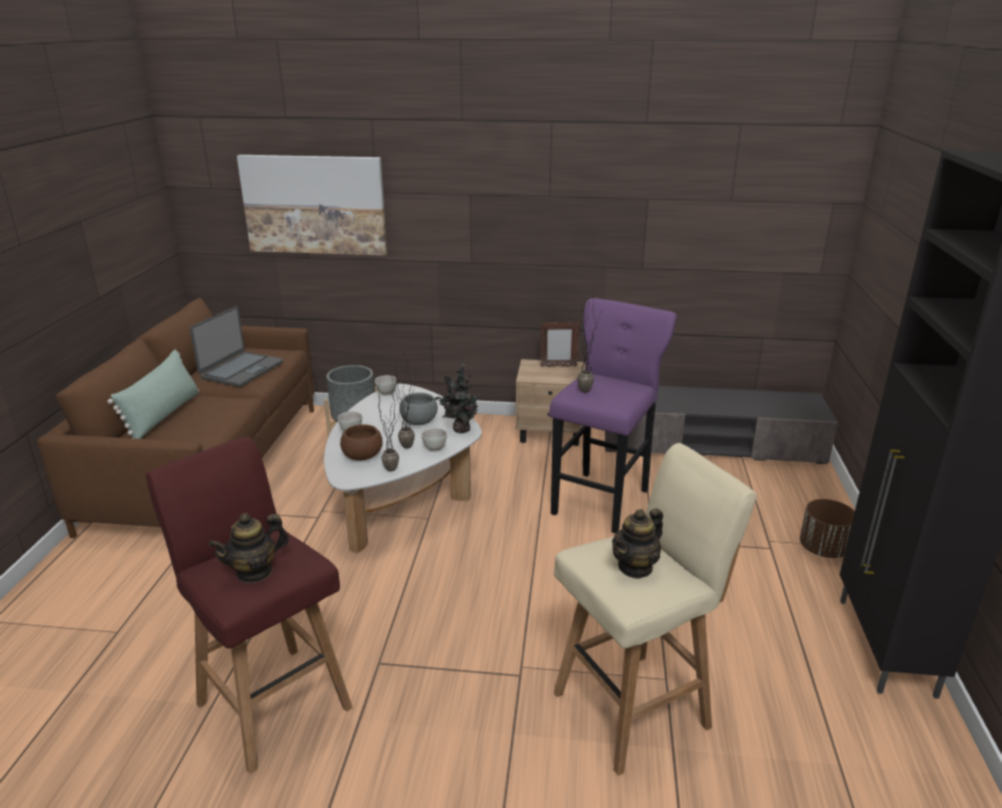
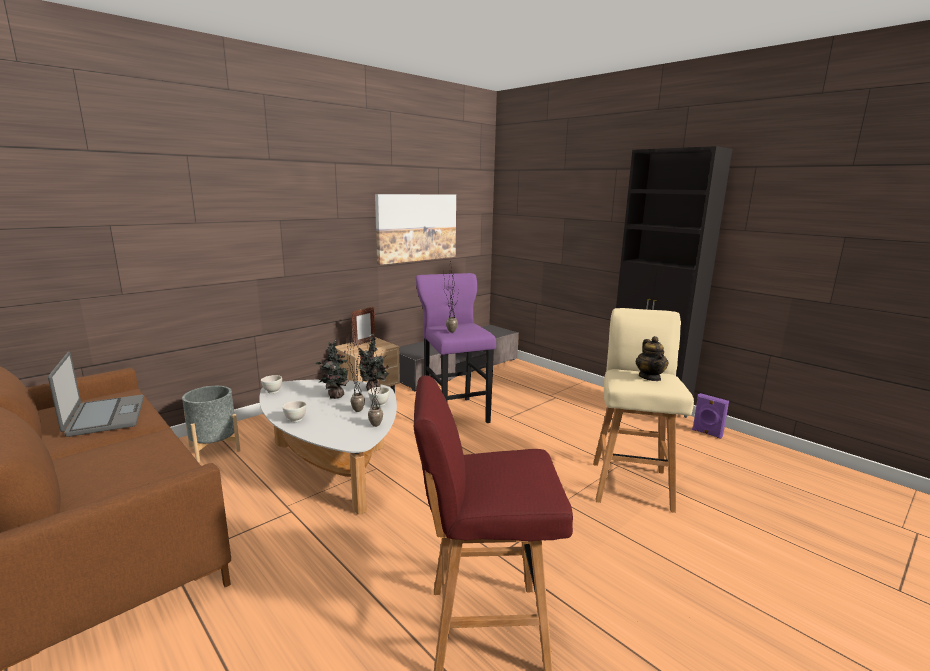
camera: 50 degrees left, 10 degrees down
(163, 416) = (84, 476): green pillow -> none
(255, 572) = (521, 475): teapot -> none
(314, 204) = (129, 238): picture -> picture (416, 227)
(362, 456) = (337, 427): brown bowl -> none
(419, 421) = (334, 396): grey bowl -> potted plant
(823, 549) = (572, 389): brown planter -> none
(916, 740) = (707, 433): none -> purple speaker

